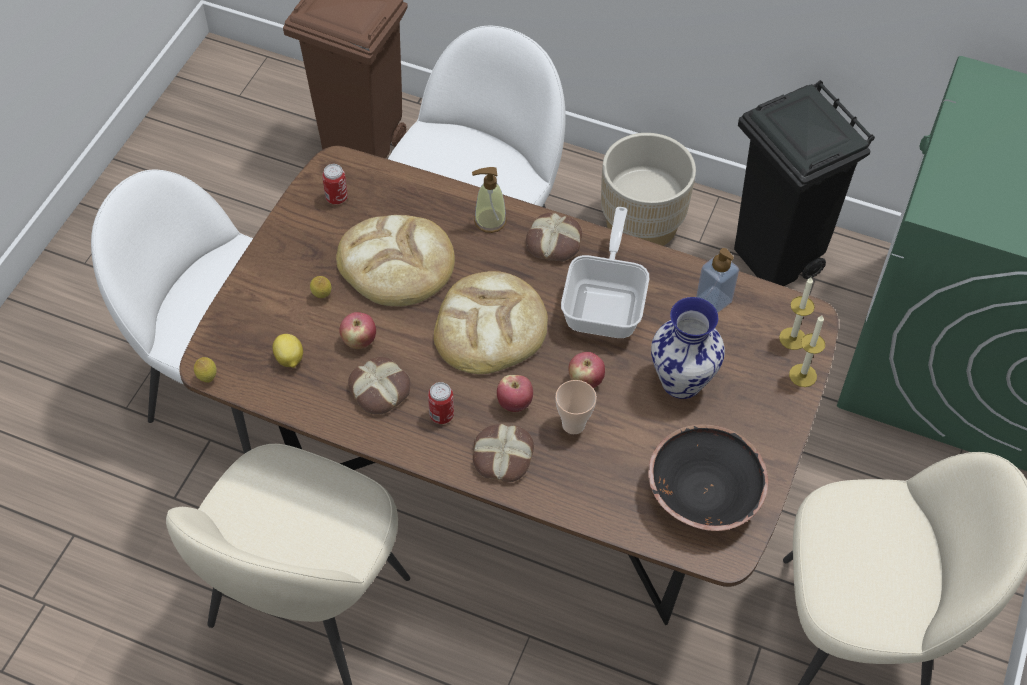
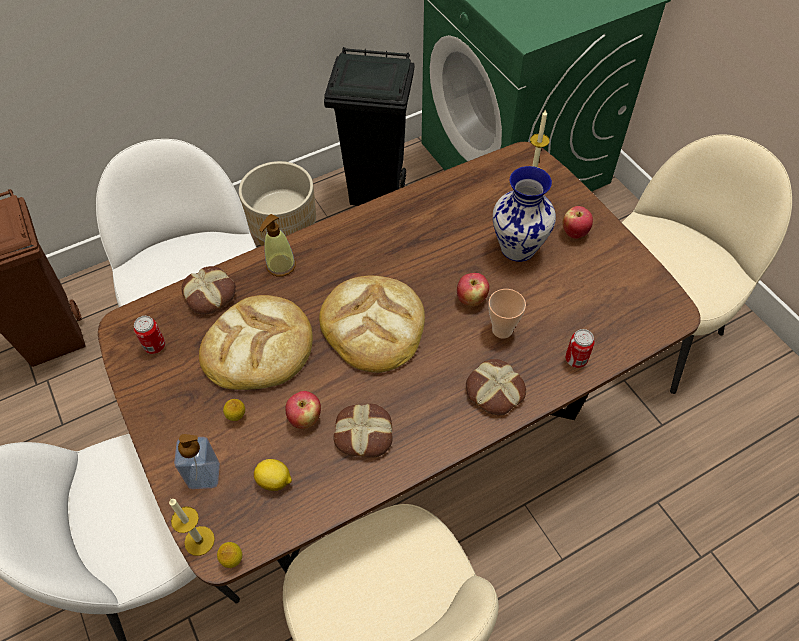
camera: 50 degrees left, 0 degrees up
(441, 415) = (424, 407): can -> can (576, 359)
(515, 403) = (454, 353): apple -> apple (574, 232)
(554, 242) = (338, 242): bread -> bread (210, 294)
(606, 303) = (417, 246): frying pan -> none
(703, 493) = (617, 294): black bowl -> none
(713, 300) = (468, 191): soap dispenser -> soap dispenser (204, 475)
(803, 375) = (565, 187): candle -> candle (199, 541)

